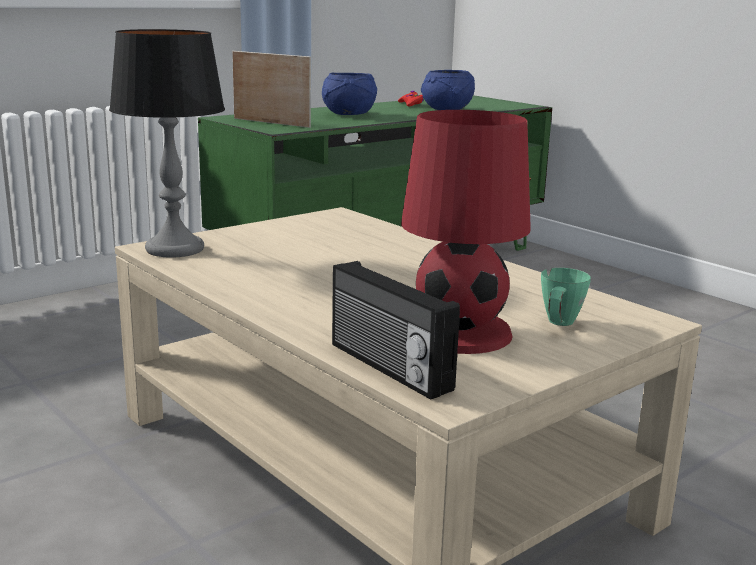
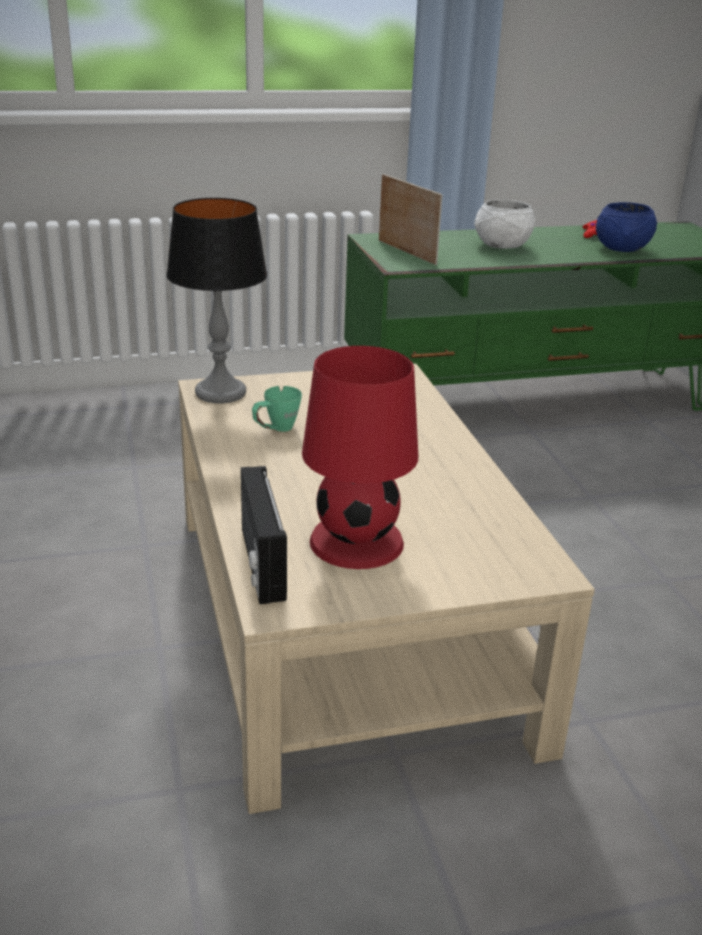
camera: 25 degrees right, 10 degrees up
(348, 114) = (501, 246): blue bowl -> white bowl
(558, 325) = (453, 555): green mug -> green mug (275, 430)

